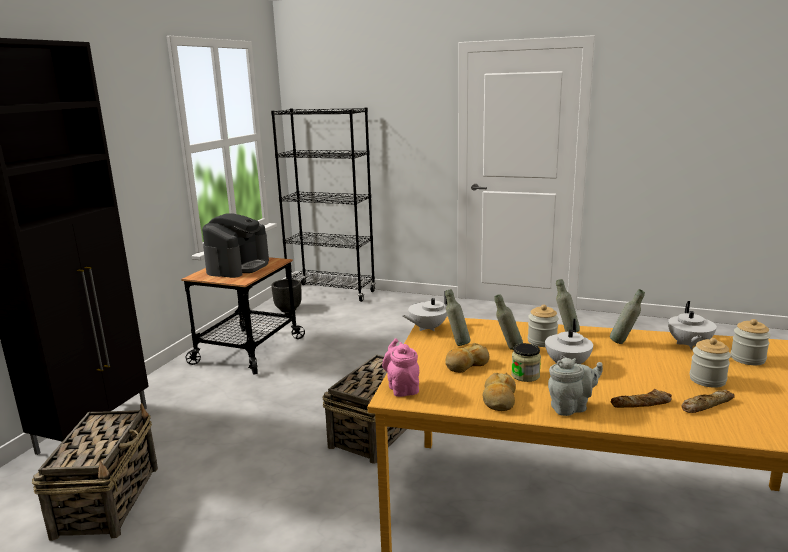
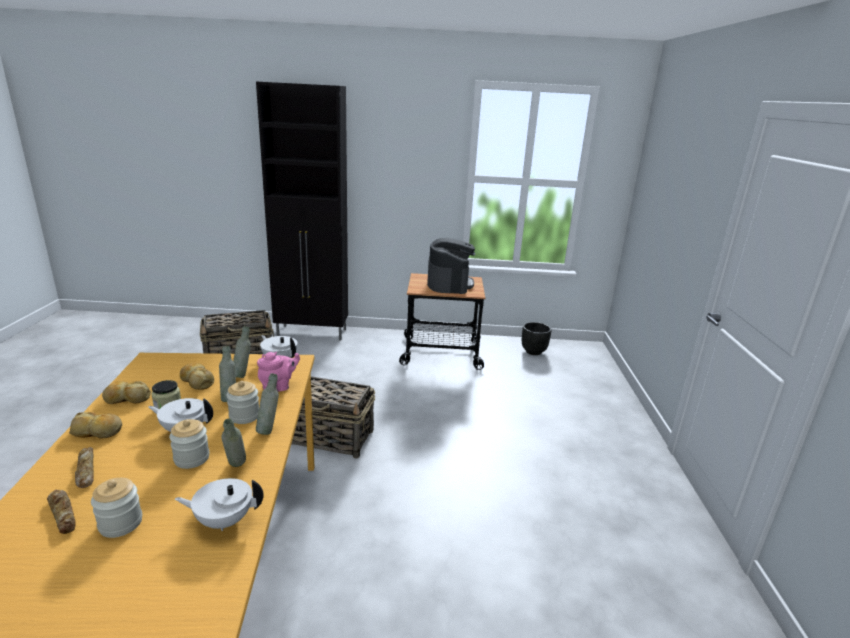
camera: 70 degrees right, 5 degrees up
(238, 267) = (449, 283): coffee machine -> coffee machine turned 90 degrees counterclockwise
(331, 292) = (594, 364): black bookcase -> none
(402, 388) = (162, 360): pink teapot -> pink teapot (278, 388)
(571, 407) = (97, 432): grey teapot -> bread
(747, 359) = (170, 572): jar -> jar (192, 458)

